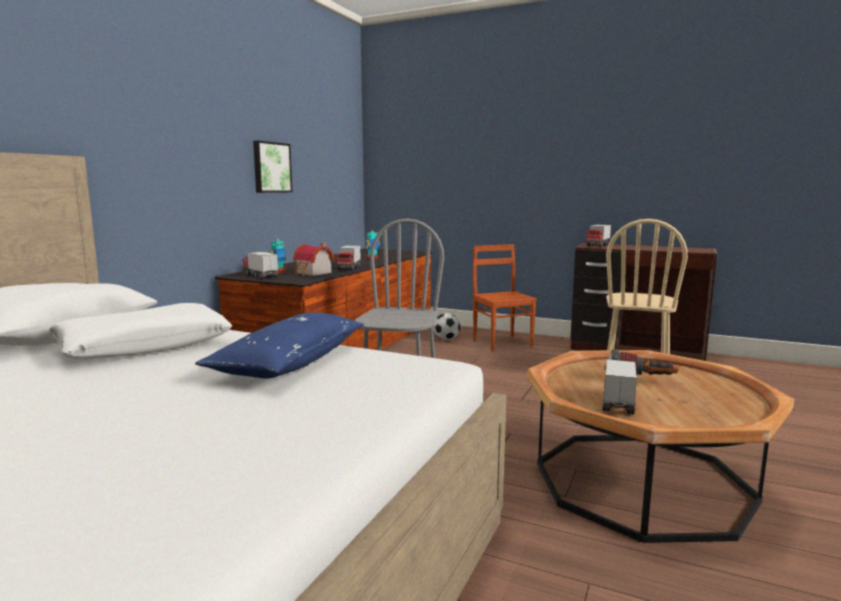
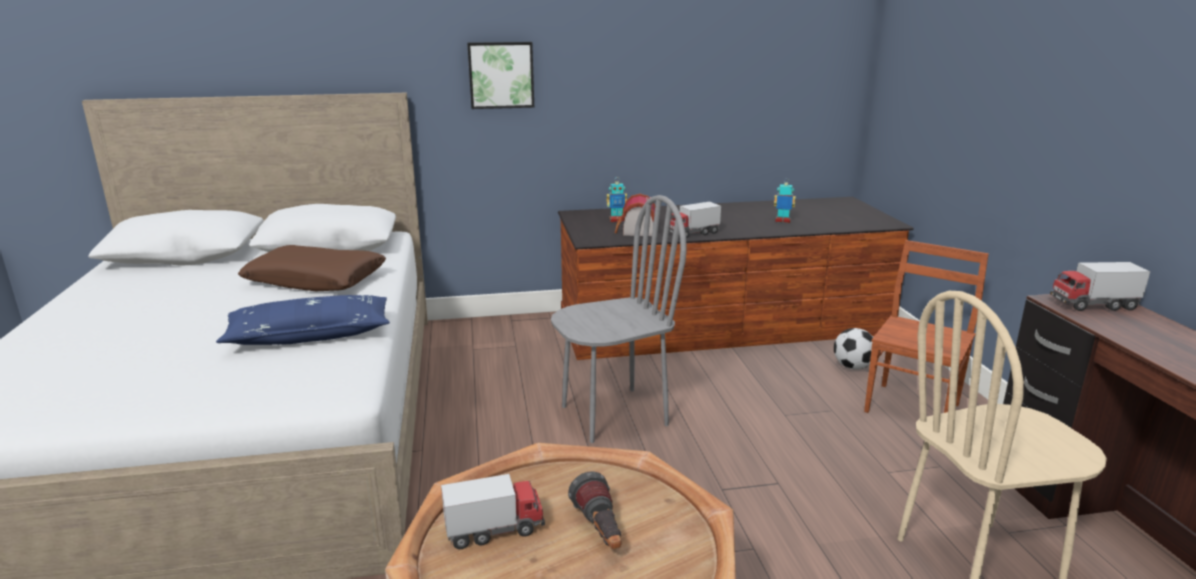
camera: 55 degrees right, 10 degrees up
(144, 346) = (316, 280): white pillow -> brown pillow
(260, 276) = (585, 222): toy truck -> none
(271, 167) = (663, 87): picture -> picture (501, 75)

